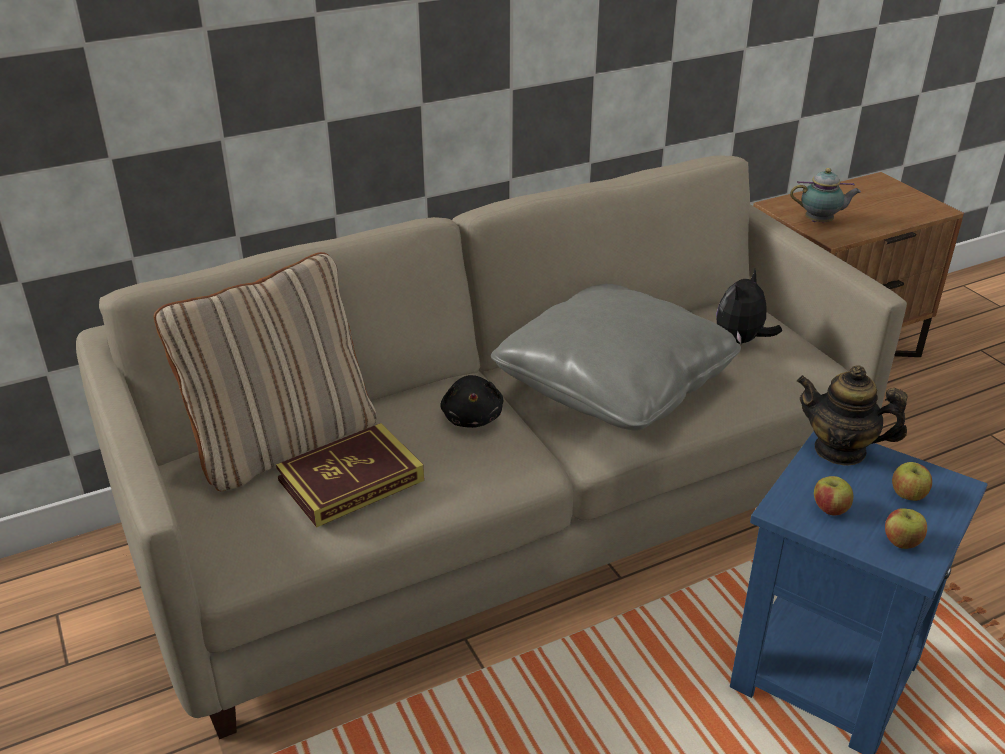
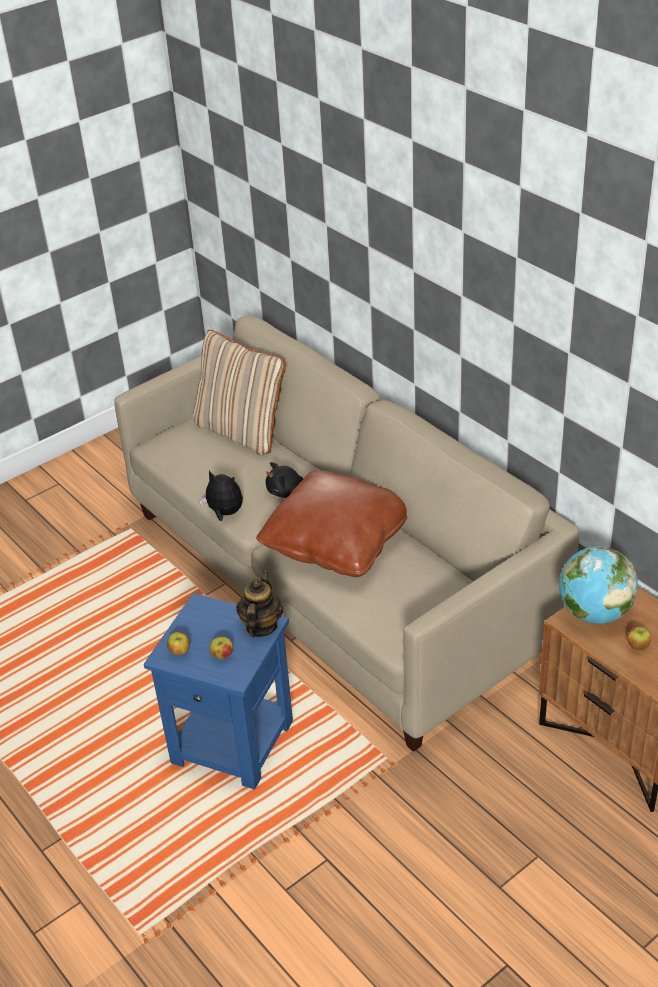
camera: 80 degrees right, 5 degrees up
(351, 480) = (214, 460): book -> none
(615, 384) = (337, 541): grey pillow -> brown pillow
(741, 341) = (412, 593): plush toy -> plush toy (224, 513)
(820, 222) = (594, 613): teapot -> globe
(829, 509) = (202, 622): apple -> apple (638, 646)

